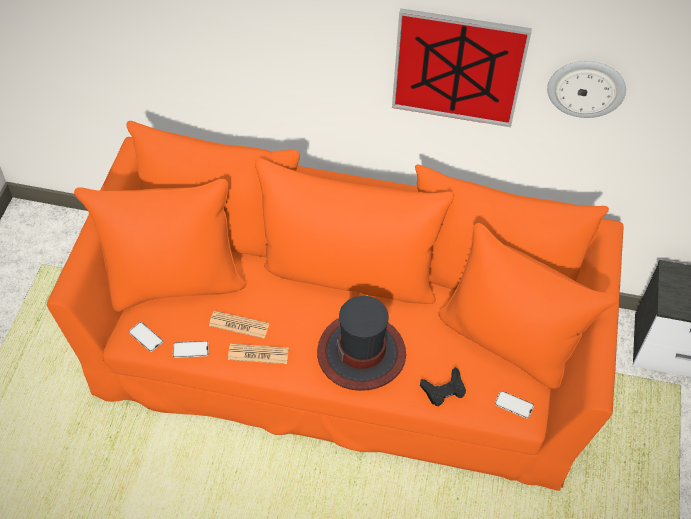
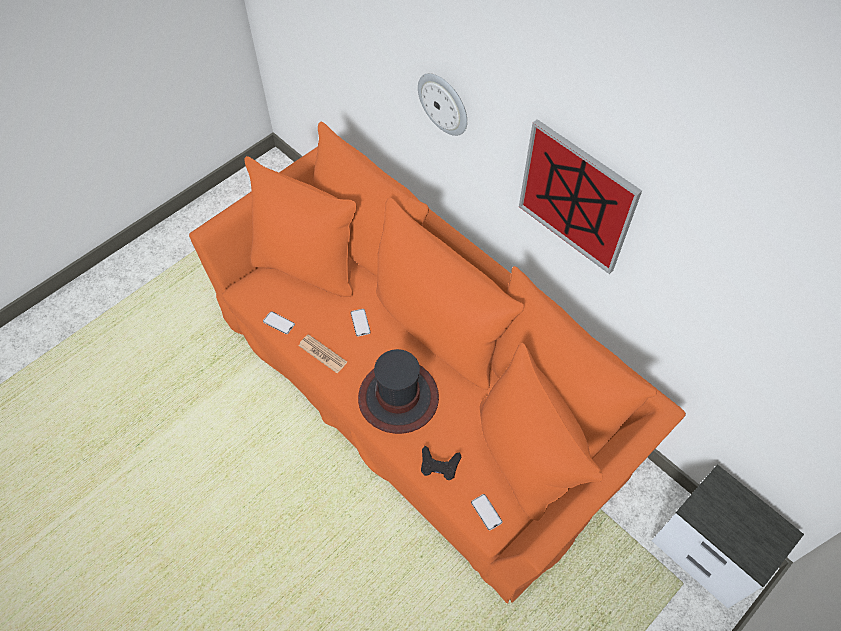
camera: 35 degrees right, 5 degrees up
(145, 337) = (256, 296): phone -> phone (360, 322)
(239, 325) = (326, 323): newspaper -> none
(586, 88) = (681, 272): wall clock -> wall clock (444, 103)

